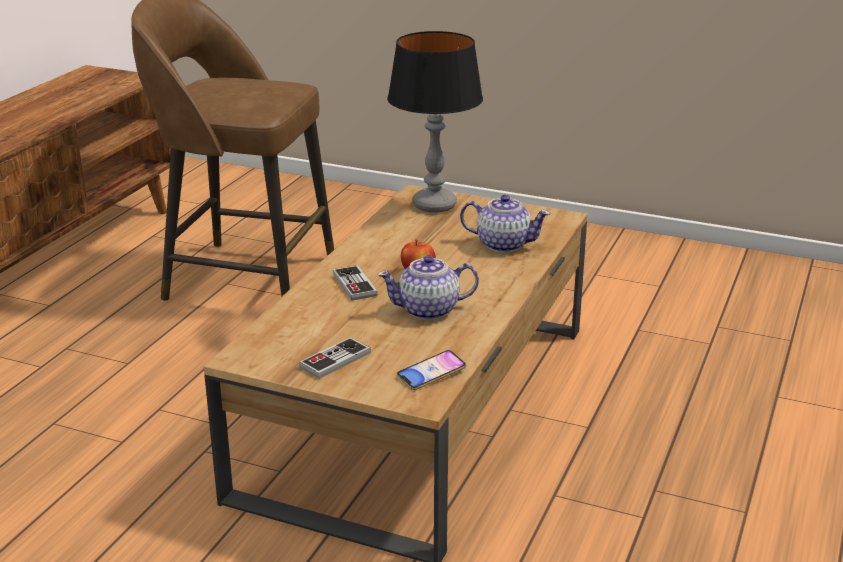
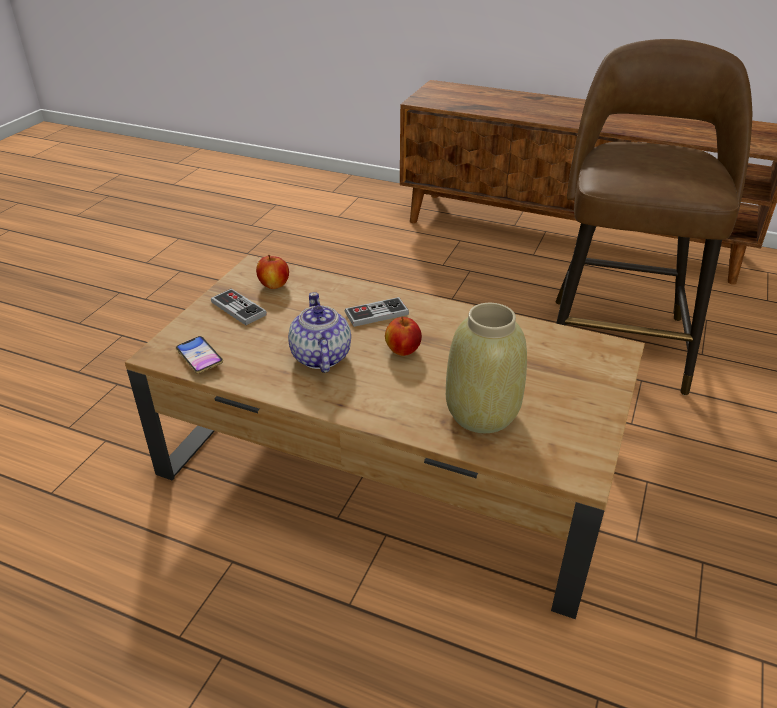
camera: 90 degrees right, 10 degrees up
(286, 342) = (274, 285): none -> apple
(434, 205) = (586, 362): table lamp -> none
(503, 244) = (483, 413): teapot -> beige vase

